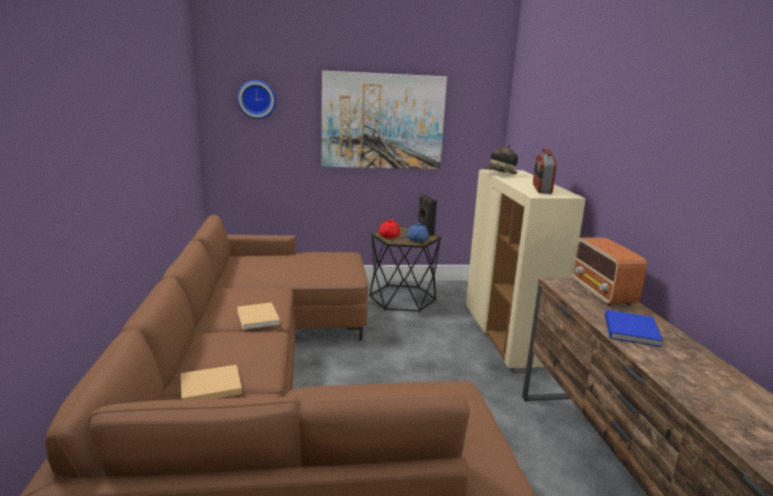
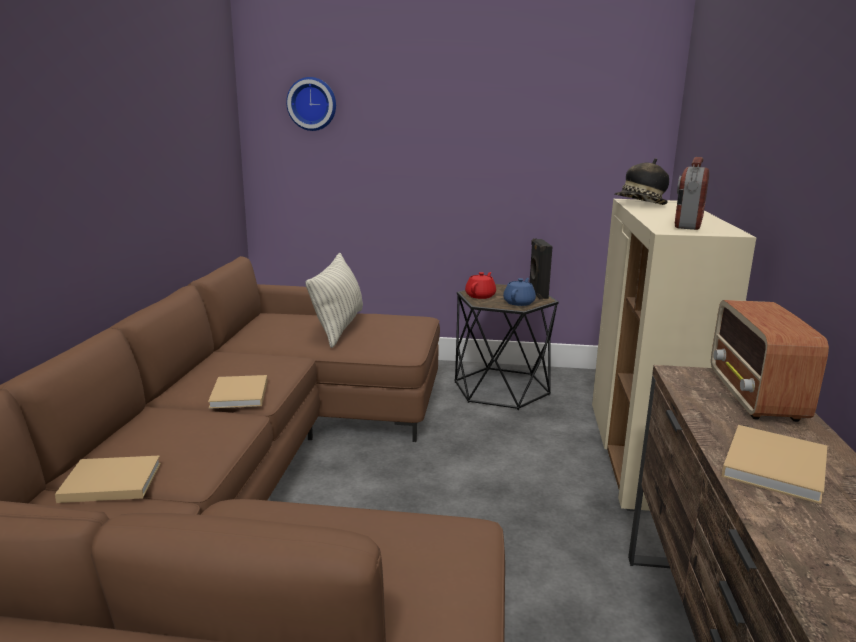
camera: 15 degrees right, 0 degrees up
(295, 263) = (338, 327): none -> pillow
(383, 121) = (484, 132): picture -> none
(631, 329) = (775, 464): blue book -> beige book

